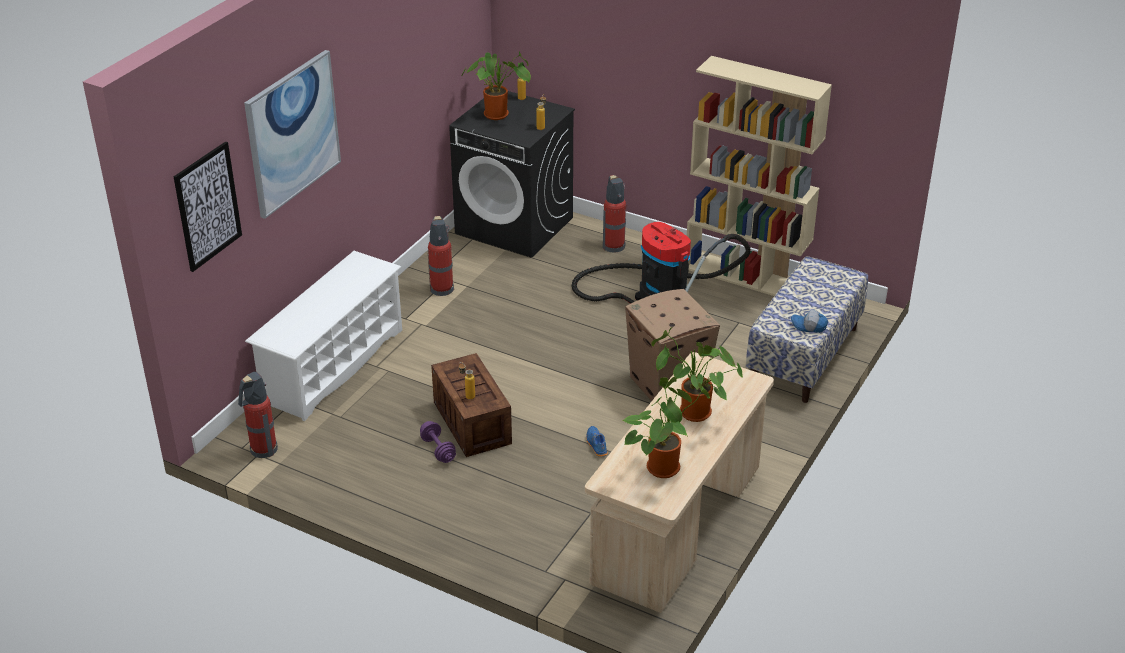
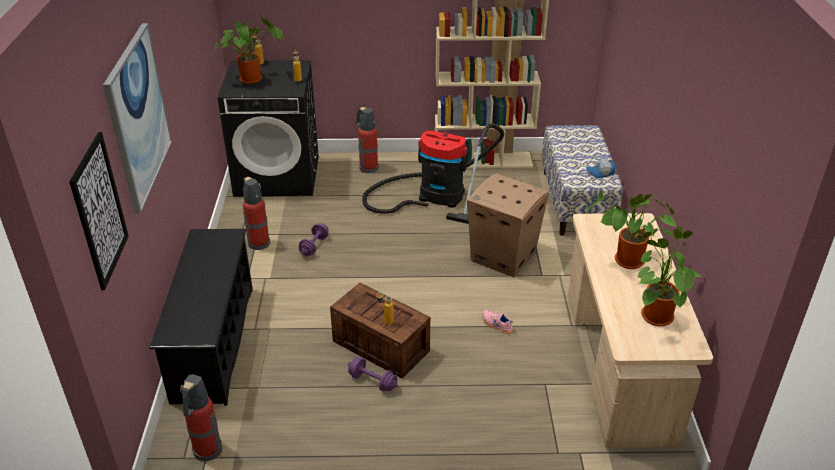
camera: 30 degrees left, 0 degrees up
(333, 365) = (213, 343): white shoe rack -> black shoe rack
(490, 309) = (314, 246): none -> purple dumbbell
(596, 445) = (496, 325): blue shoe -> pink shoe

